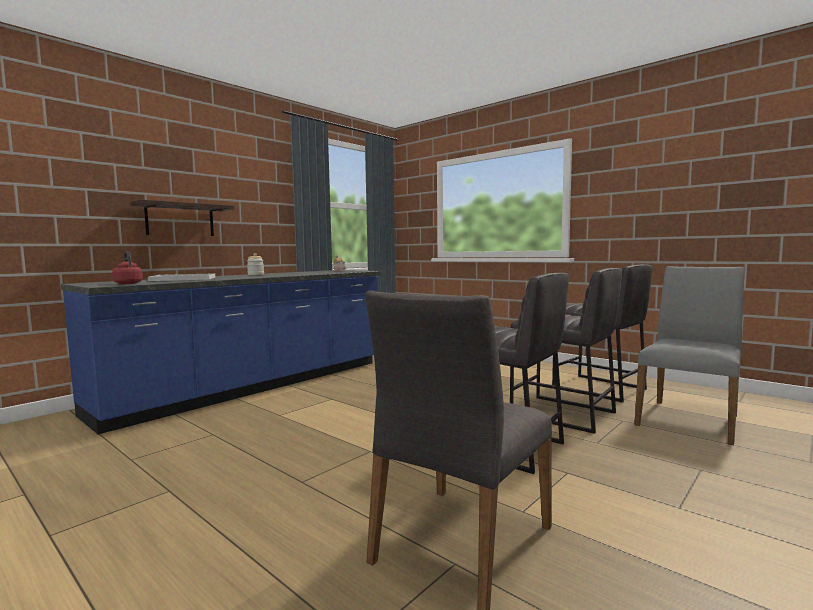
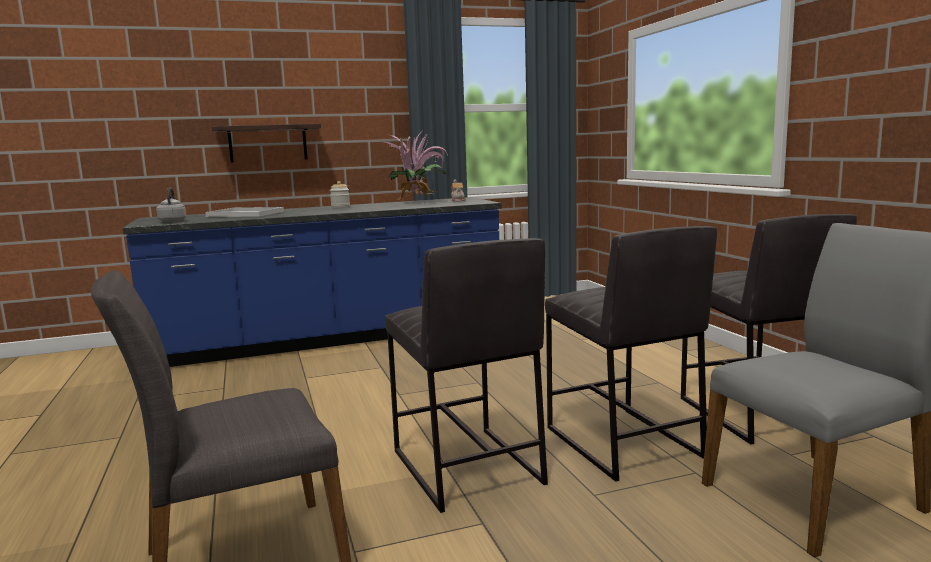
camera: 30 degrees right, 5 degrees up
(128, 283) = (173, 221): red kettle -> grey kettle
(312, 272) = (417, 202): none -> potted plant

